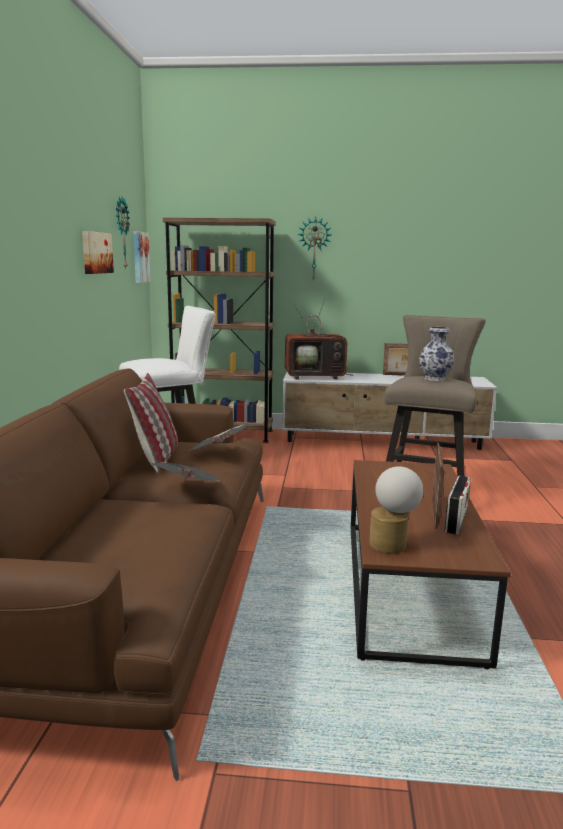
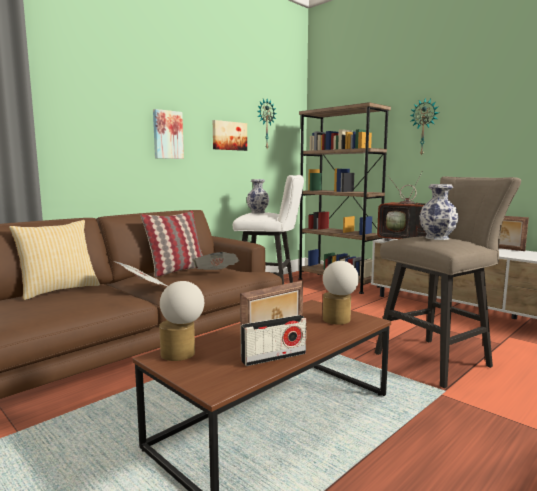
camera: 40 degrees right, 5 degrees down
(82, 523) = (58, 290): none -> pillow
(139, 257) = (291, 142): picture -> picture (167, 135)
(152, 360) = (257, 212): none -> vase
(421, 475) = (338, 321): none -> table lamp

